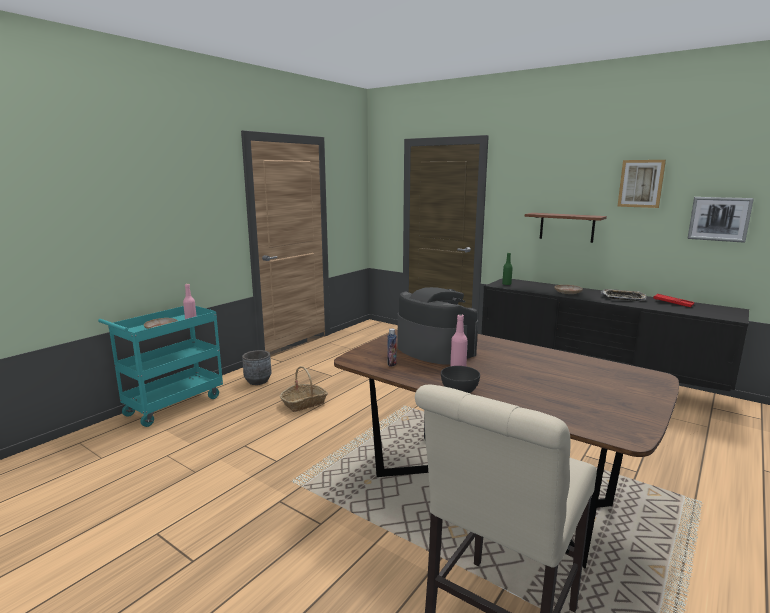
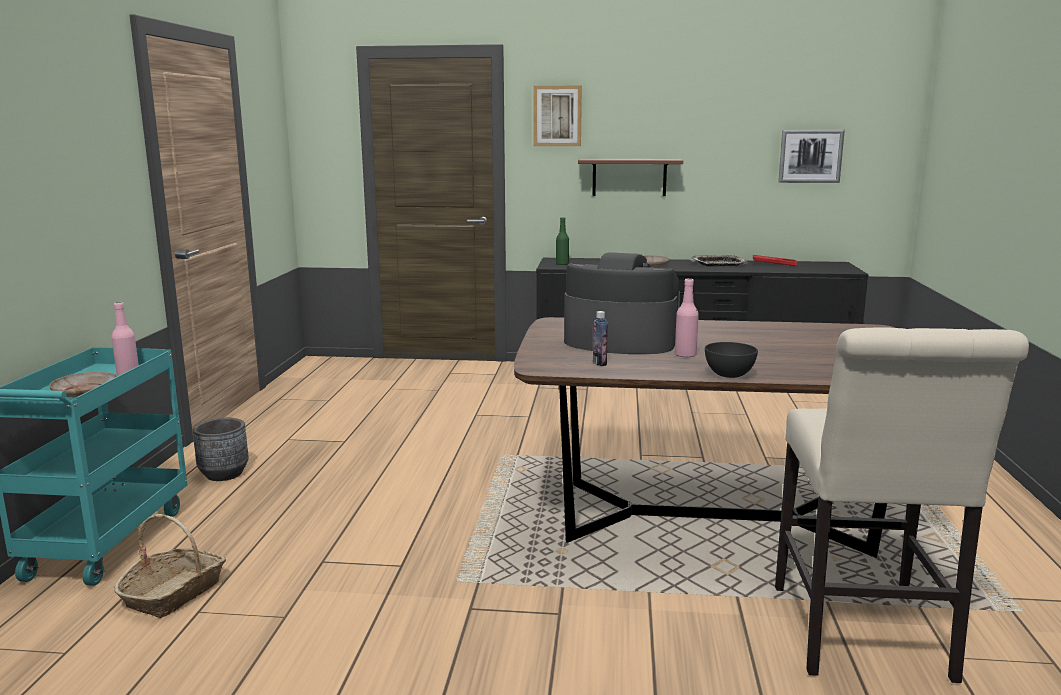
camera: 30 degrees left, 0 degrees up
(304, 403) = (347, 485): basket -> basket (174, 593)
(641, 183) = (720, 114): picture -> picture (557, 116)

